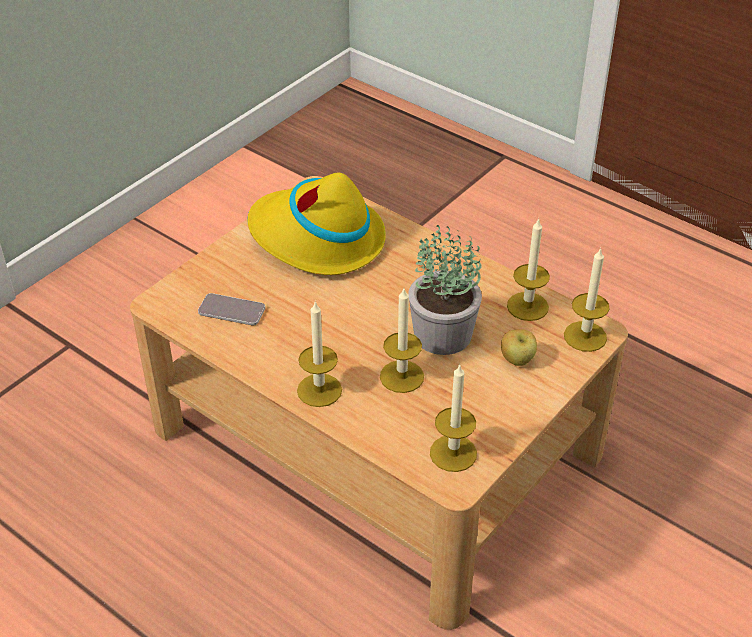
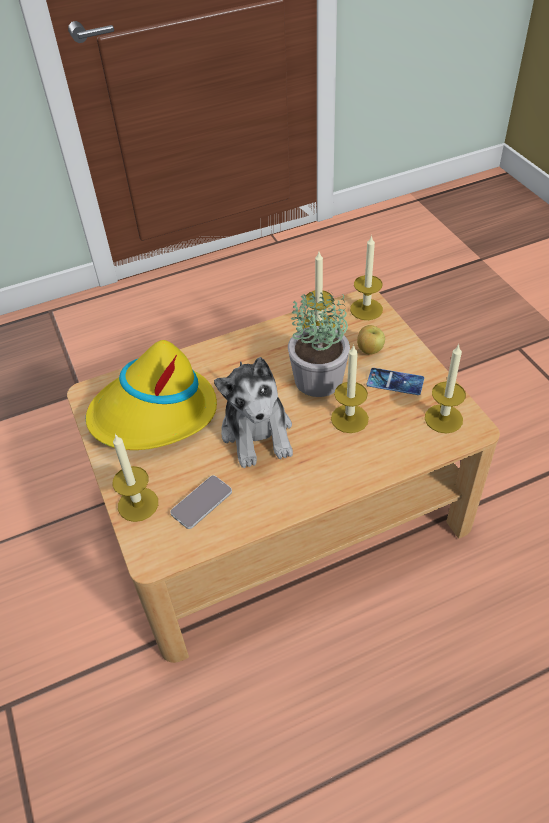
camera: 60 degrees left, 5 degrees up
(319, 390) = (336, 474): candle -> candle (138, 504)
(338, 316) = (258, 432): none -> plush toy
(482, 396) = (395, 382): none -> phone

